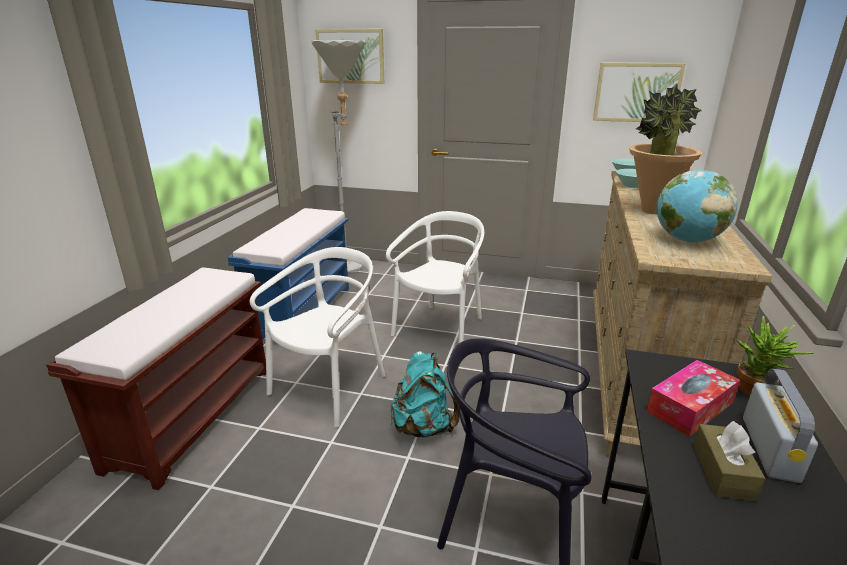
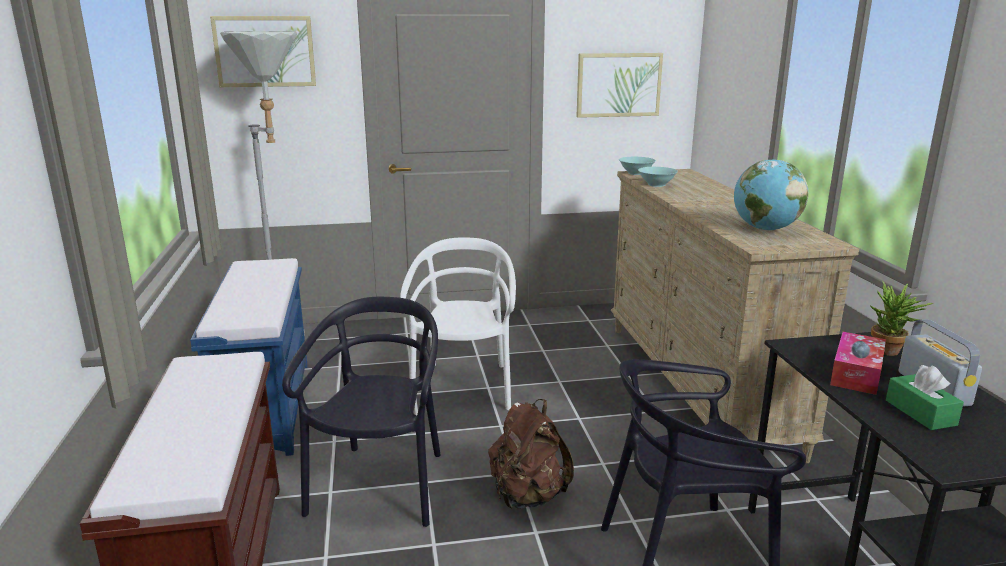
camera: 25 degrees left, 5 degrees down
(329, 387) = (380, 486): white chair -> black chair
(423, 427) = (527, 496): turquoise backpack -> brown backpack
(652, 211) = (705, 207): potted plant -> none
(722, 472) = (920, 412): brown tissue box -> green tissue box

